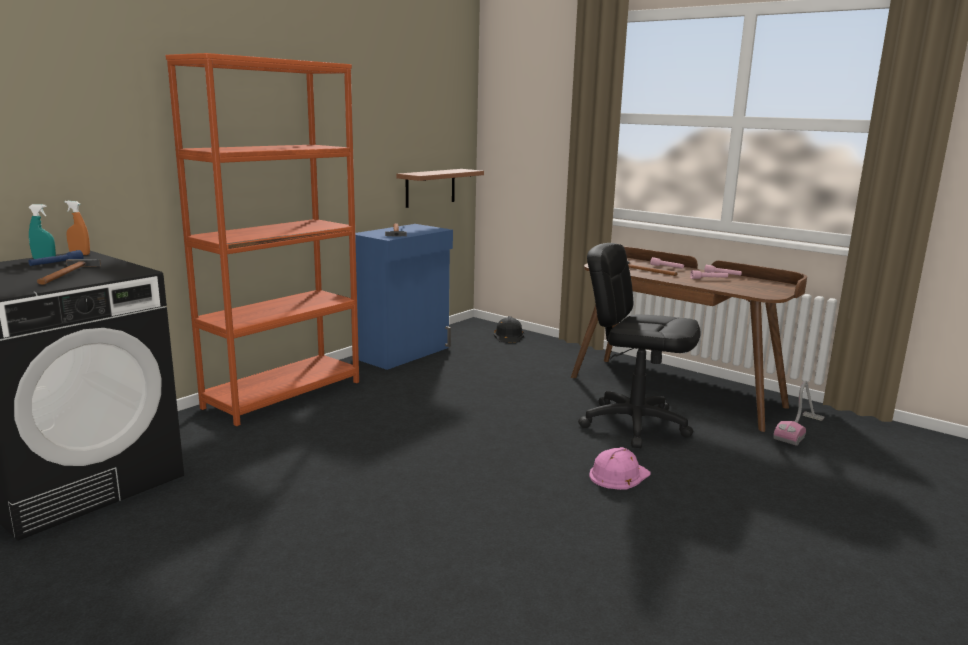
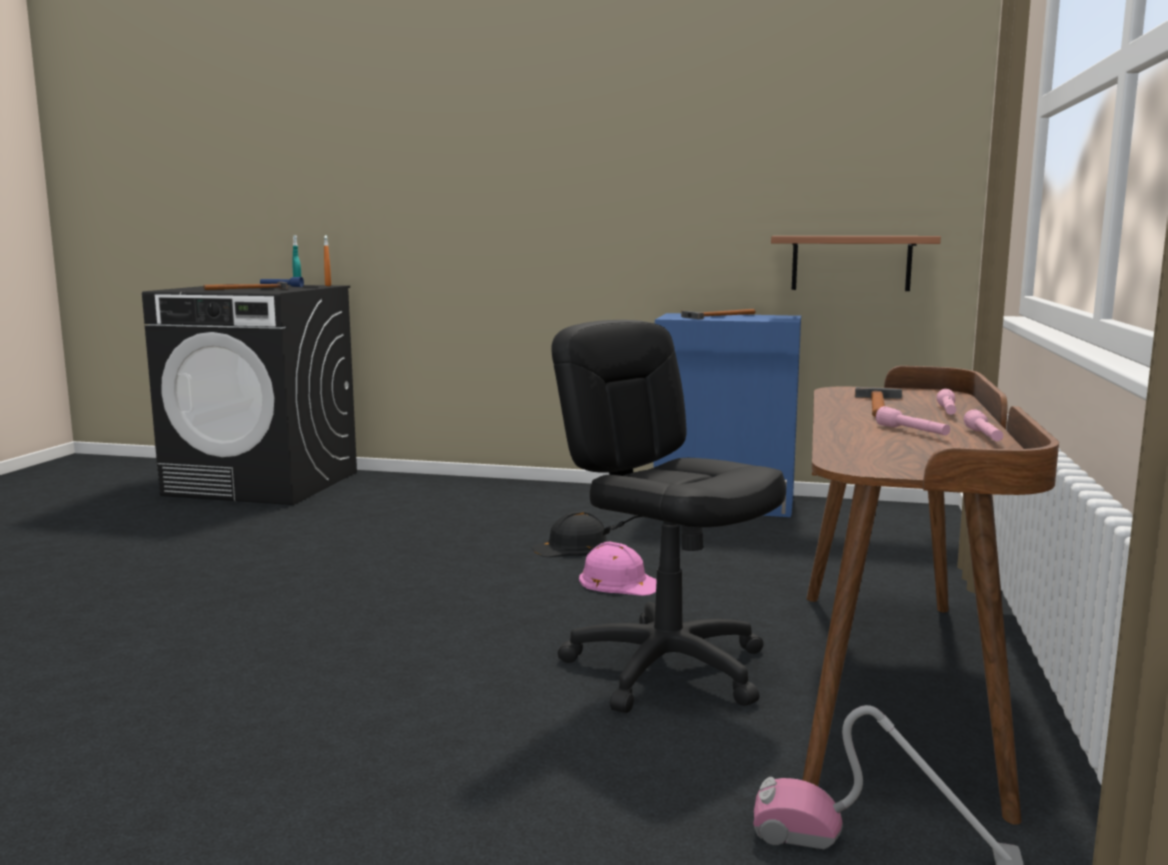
camera: 65 degrees right, 5 degrees down
(284, 394) = (513, 491): orange bookcase -> none
(509, 336) = (919, 535): black hard hat -> black hard hat (572, 547)
(618, 475) = (449, 680): pink hard hat -> pink hard hat (619, 582)
(634, 424) = (667, 668): black office chair -> black office chair turned 45 degrees counterclockwise

